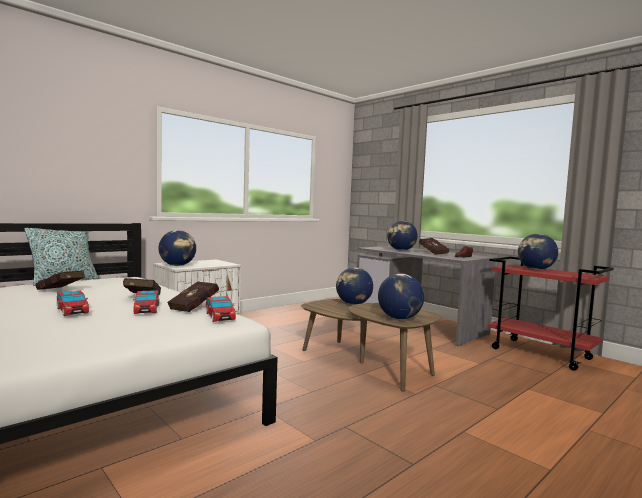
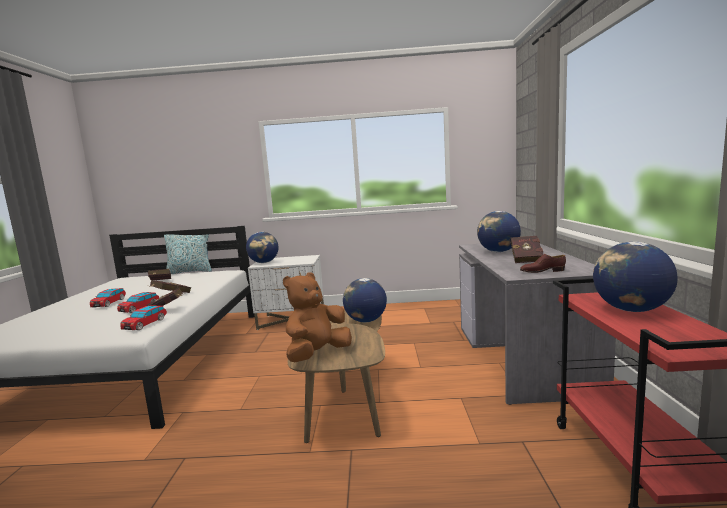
camera: 45 degrees right, 5 degrees up
(399, 318) = (317, 354): globe -> brown plush toy

